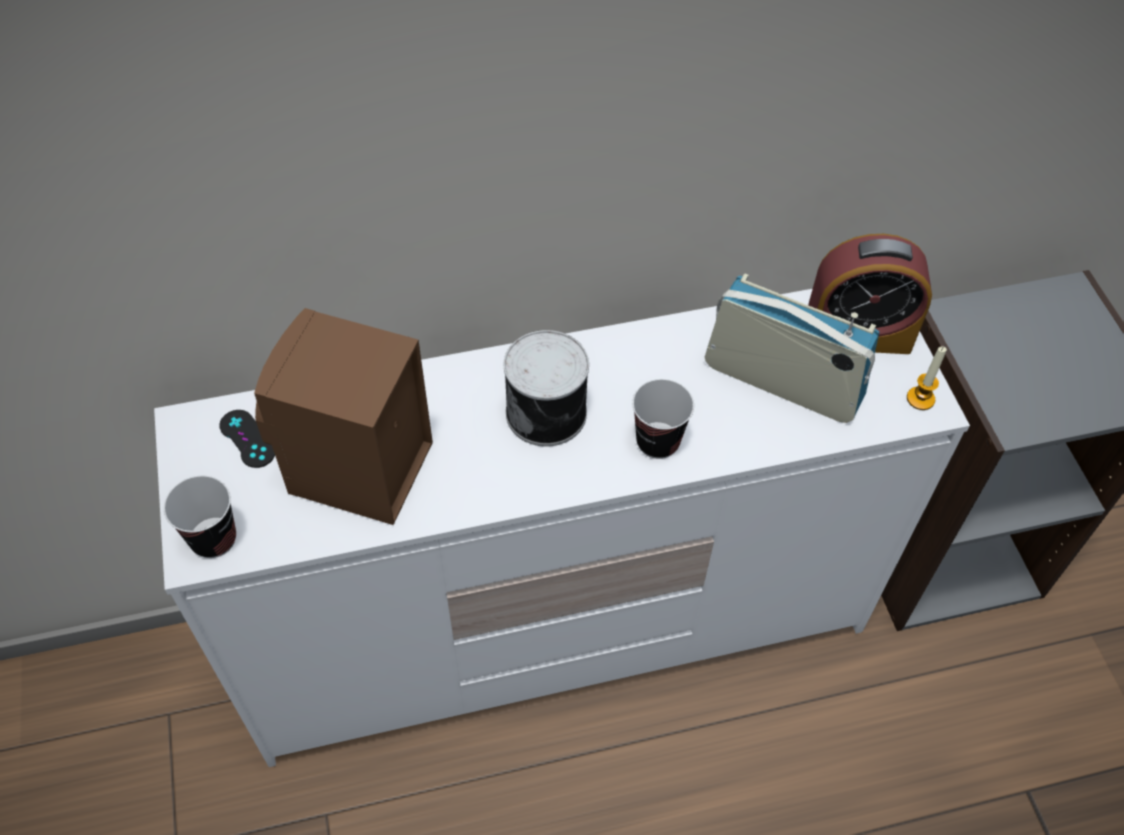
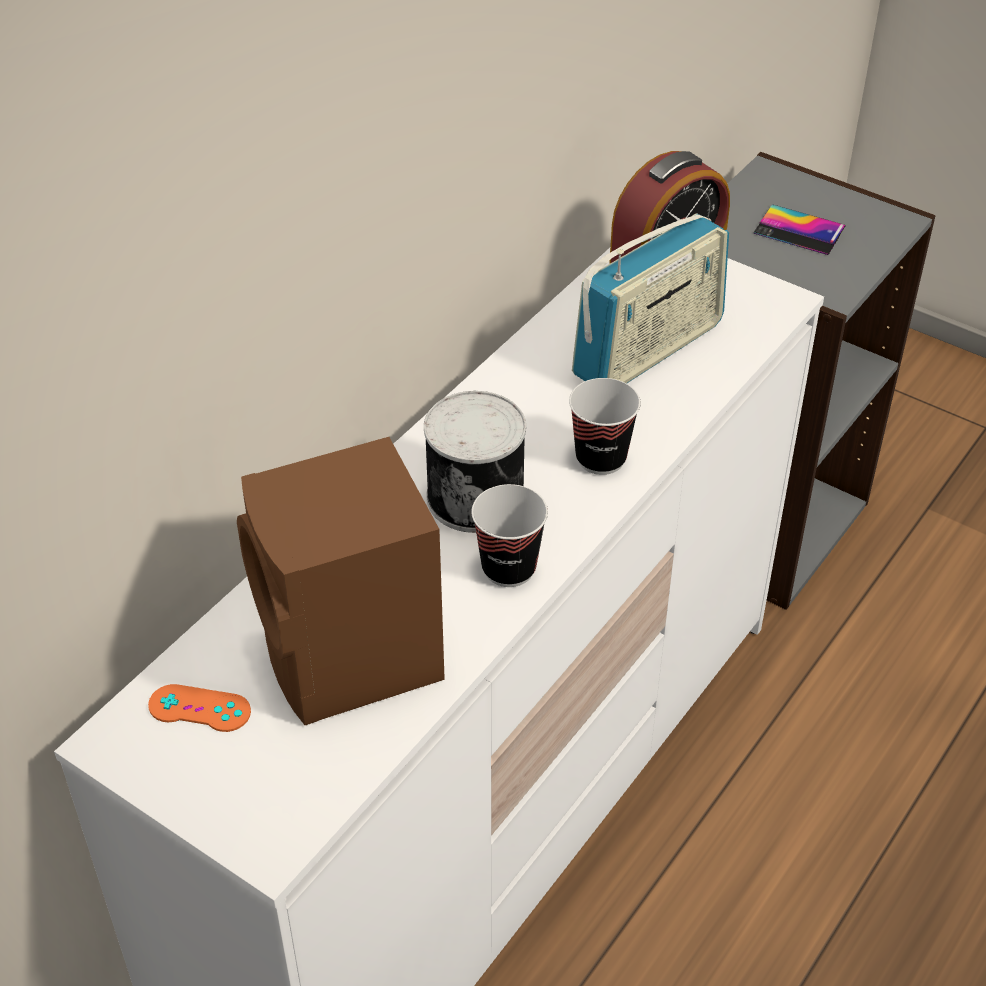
camera: 40 degrees left, 10 degrees down
(213, 539) = (273, 818): cup -> cup (509, 568)
(247, 439) = (199, 708): black game controller -> orange game controller
(782, 382) = (648, 350): radio -> radio turned 150 degrees clockwise
(920, 399) = (767, 299): candle -> none
(1045, 356) = (799, 230): none -> phone

